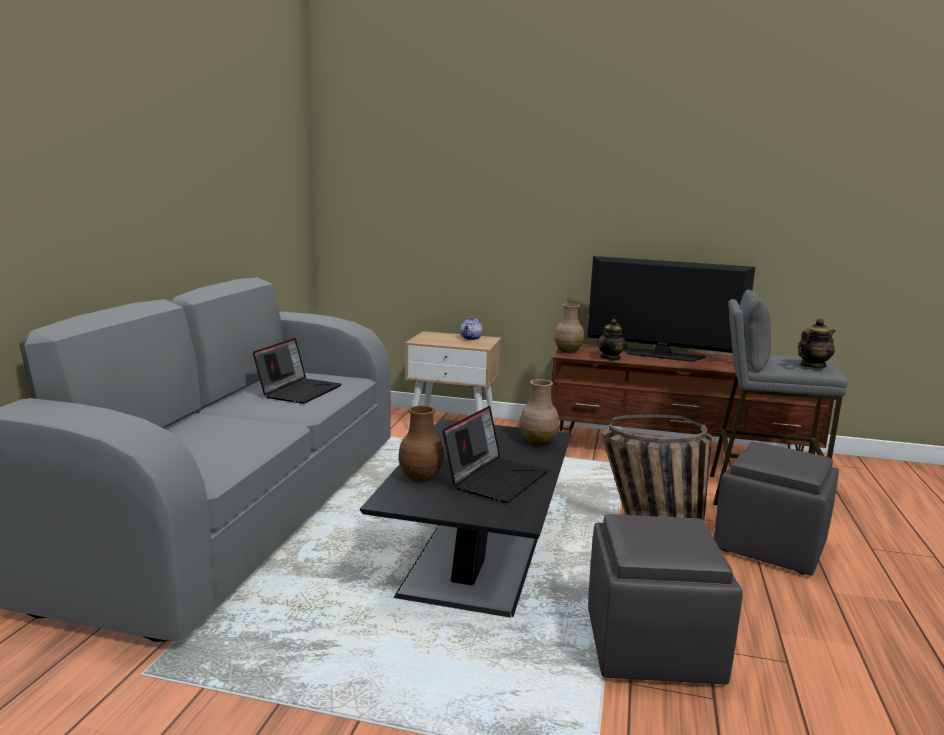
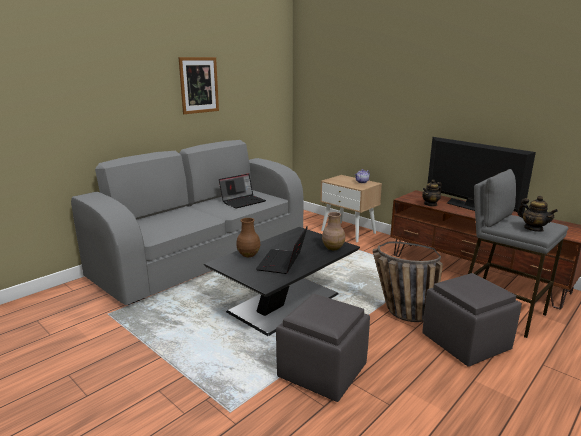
camera: 30 degrees right, 5 degrees up
(187, 169) = (199, 85): none -> picture
(496, 478) = (282, 263): laptop -> laptop turned 135 degrees clockwise
(568, 350) = (410, 196): brown vase -> none
(812, 366) = (533, 229): teapot -> teapot turned 60 degrees clockwise

